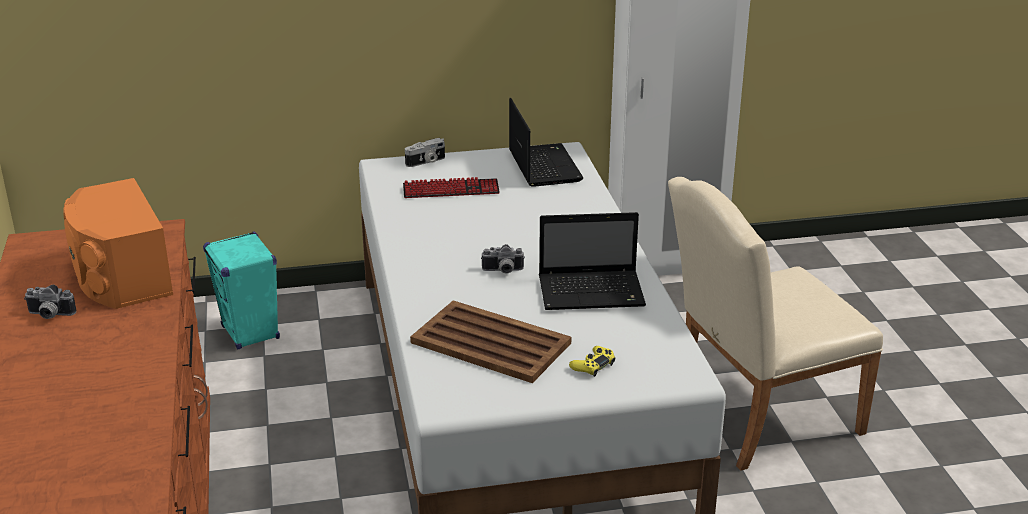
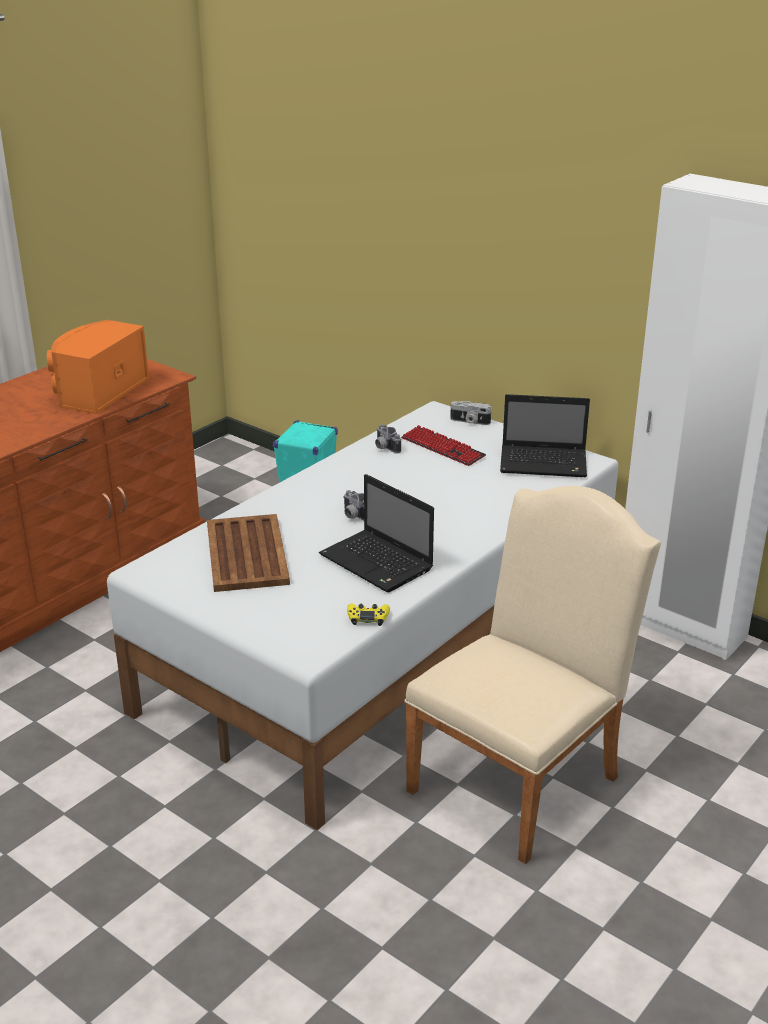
camera: 50 degrees right, 0 degrees up
(49, 315) = (29, 395): camera -> camera (384, 448)
(543, 166) = (545, 463): laptop -> laptop turned 60 degrees clockwise
(593, 365) = (270, 606): yellow game controller -> yellow game controller (368, 618)
(754, 416) = (522, 777): beige chair -> beige chair turned 105 degrees clockwise

